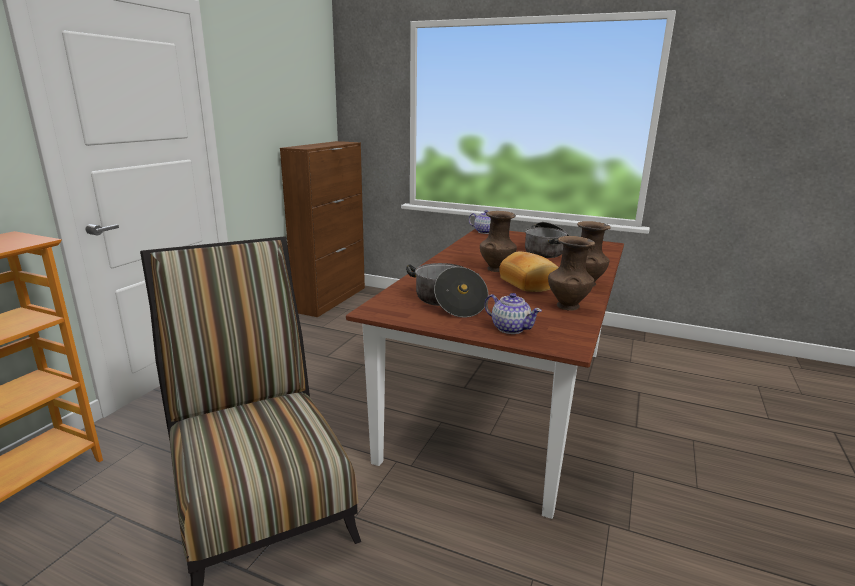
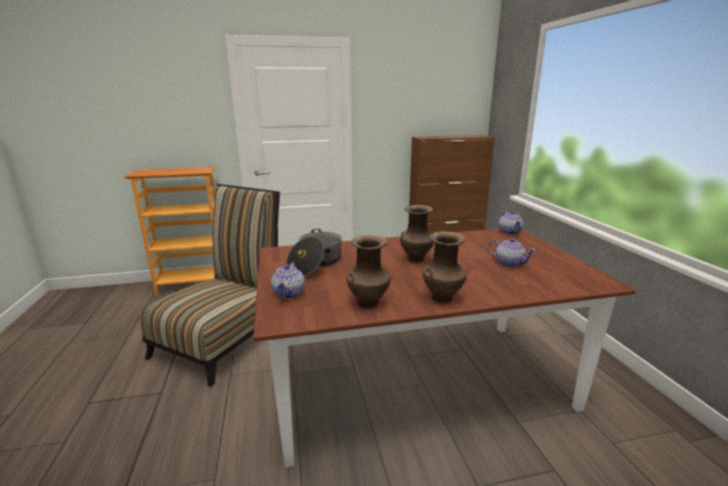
camera: 55 degrees right, 0 degrees up
(530, 283) = (402, 277): bread -> none
(546, 251) = (509, 263): cooking pot -> teapot

